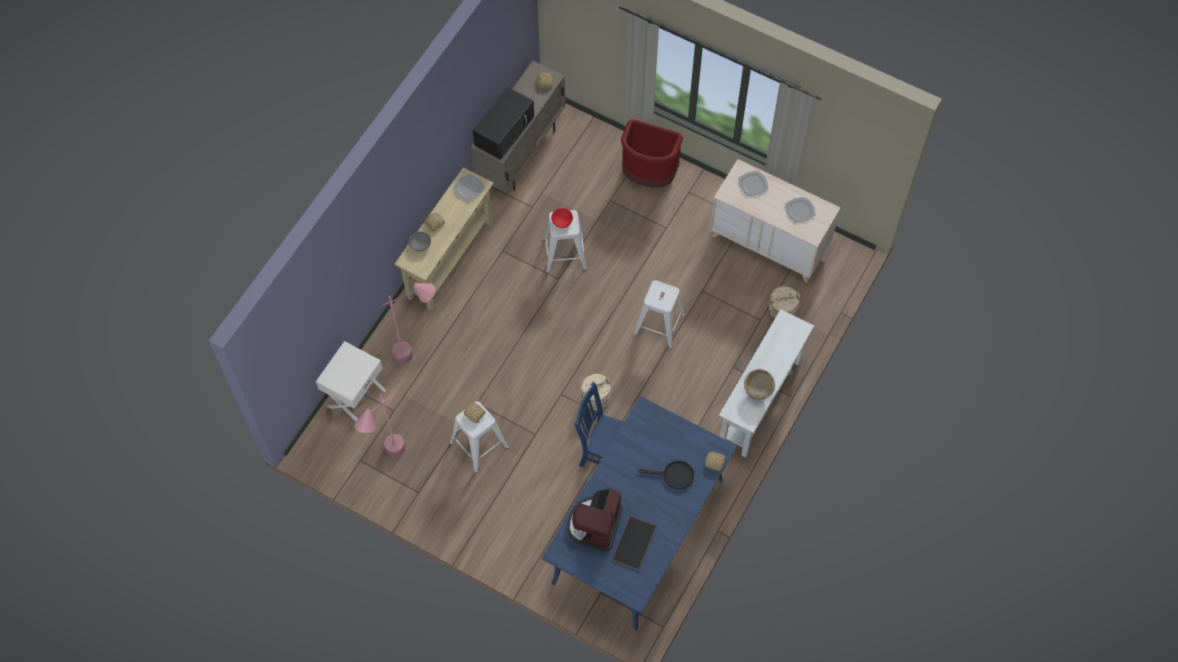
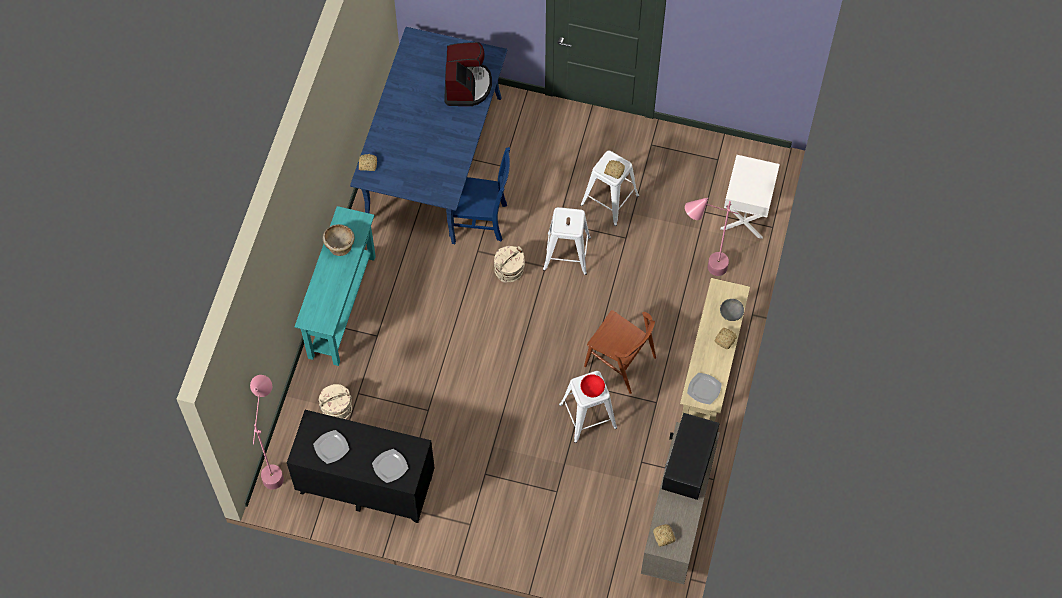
camera: 165 degrees right, 0 degrees up
(388, 462) = (689, 164): pink floor lamp -> pink floor lamp (275, 462)
(521, 292) = (620, 362): none -> brown chair
(635, 544) = (425, 78): tray -> none
(649, 176) = (521, 533): red trash can -> none
(659, 324) = (465, 362): white stool -> white stool (567, 254)
(673, 475) = (404, 144): black frying pan -> none
(760, 402) = (341, 306): white console table -> turquoise console table
(769, 242) = (365, 485): beige dresser -> black dresser

